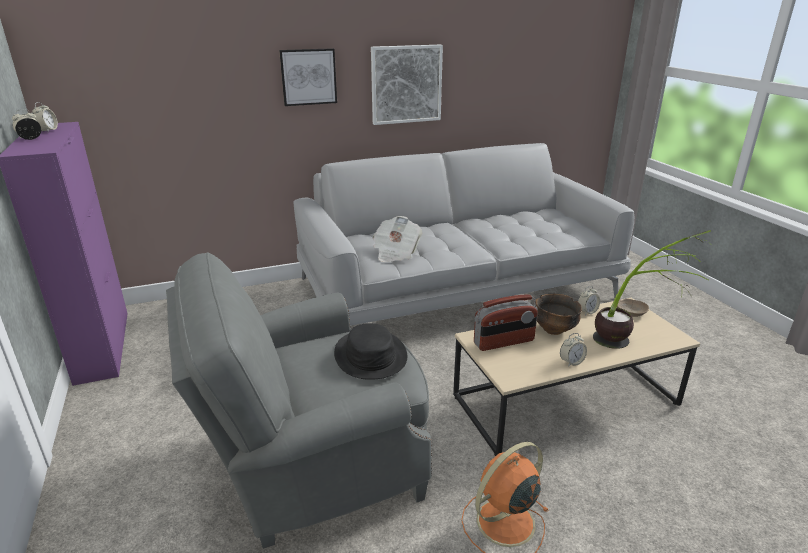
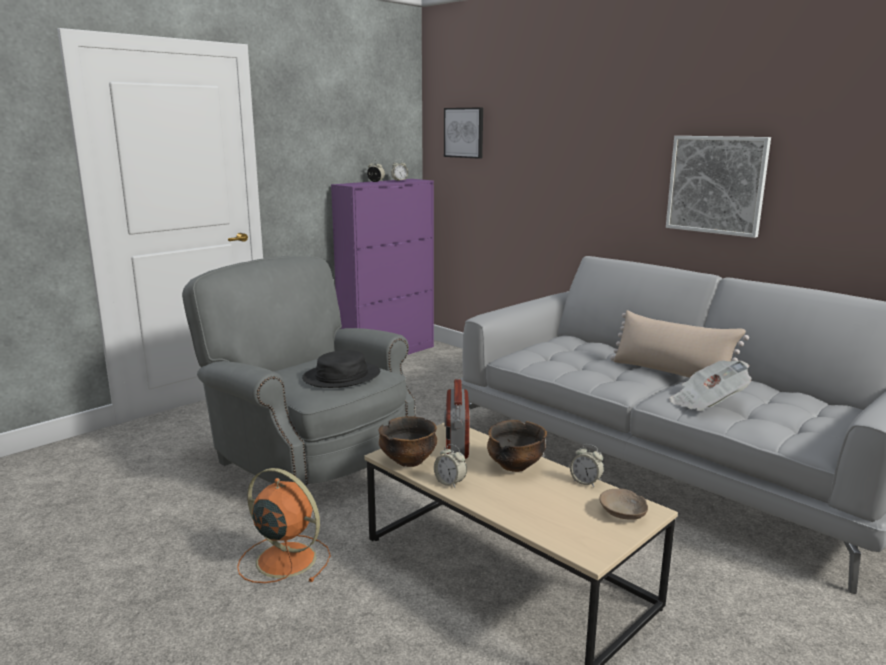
camera: 65 degrees right, 10 degrees down
(308, 77) = (607, 164): picture -> picture (464, 132)
(395, 252) = (558, 356): newspaper -> newspaper (707, 403)
(461, 230) = (671, 373): none -> beige pillow
(504, 342) = (456, 443): radio -> radio turned 45 degrees clockwise
(527, 372) = (408, 461): none -> bowl
(633, 341) = (542, 519): potted plant -> none

